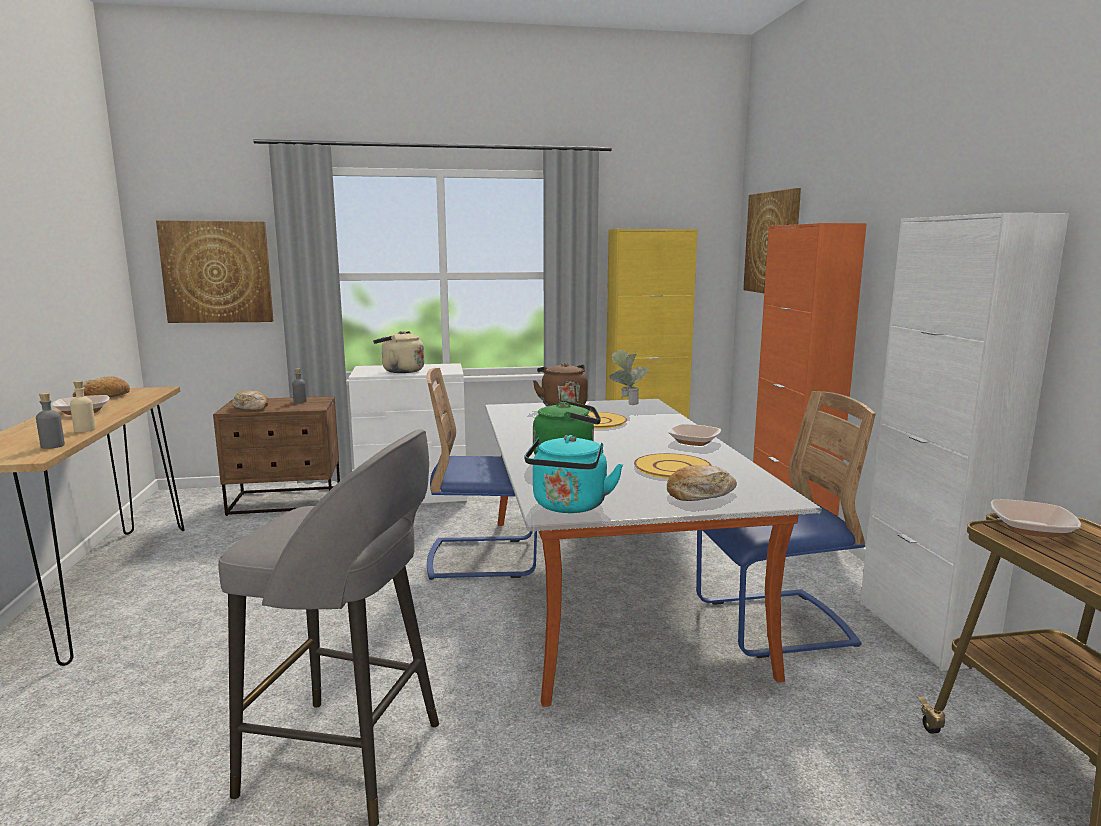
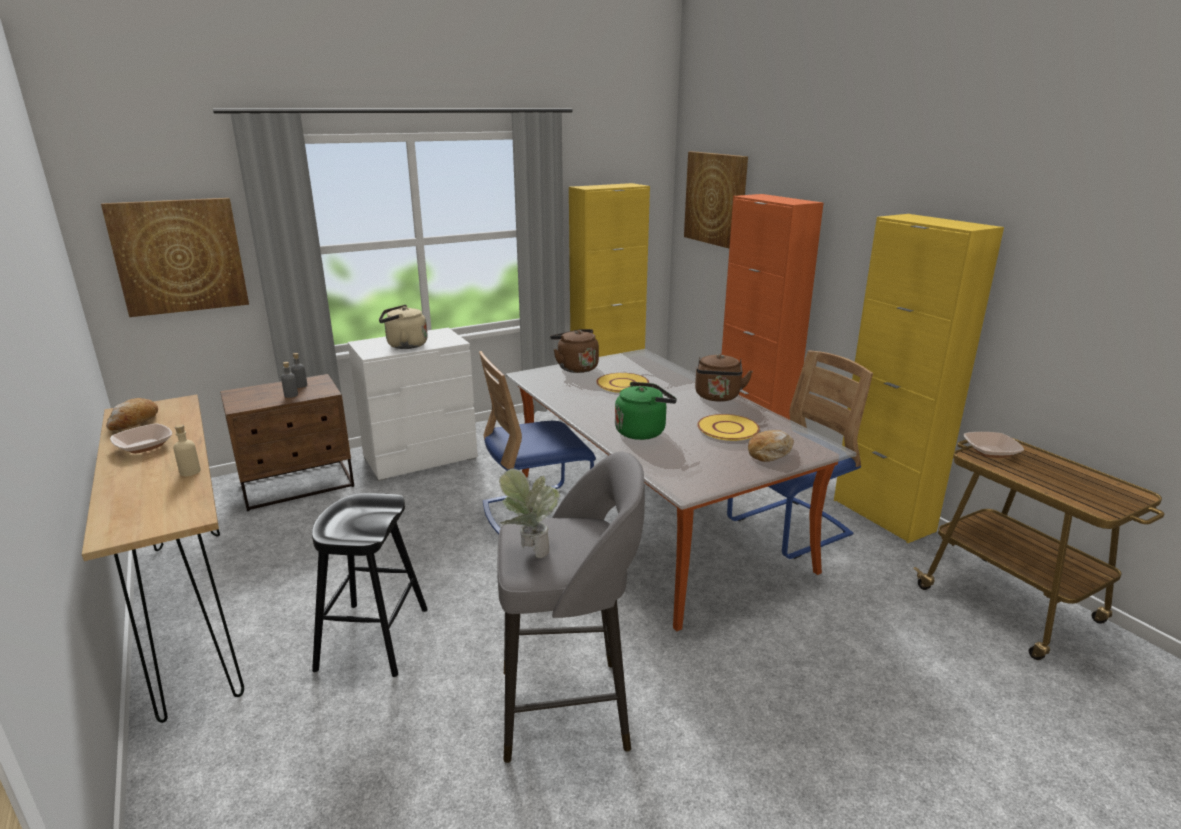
camera: 20 degrees left, 10 degrees up
(52, 446) = (190, 499): grey bottle -> grey bottle (291, 395)
(223, 642) = (373, 639): none -> black stool
(252, 408) = (258, 400): bread -> none
(569, 507) = (693, 482): turquoise kettle -> none
(626, 403) = (624, 357): potted plant -> potted plant (529, 549)
(694, 441) = (717, 397): bowl -> brown kettle
(923, 632) = (883, 515): white cabinet -> yellow cabinet

